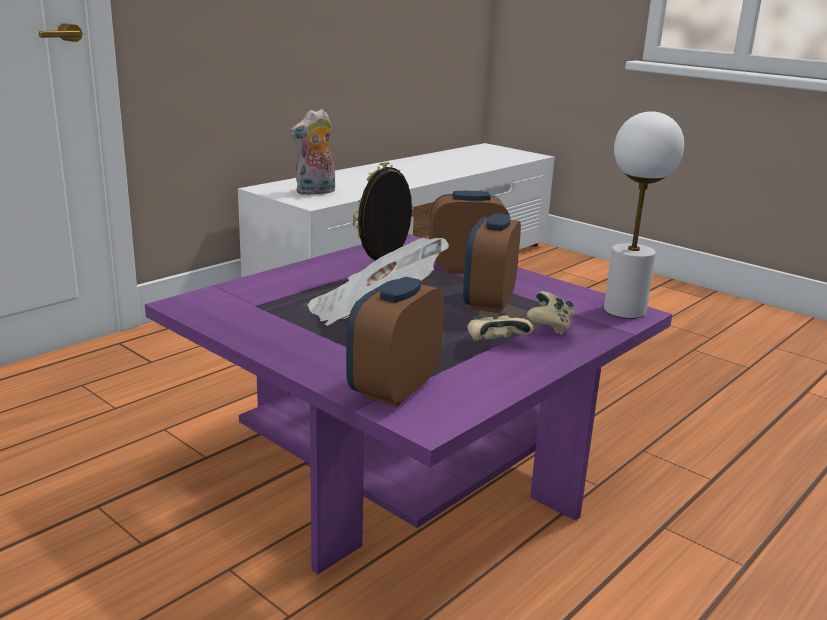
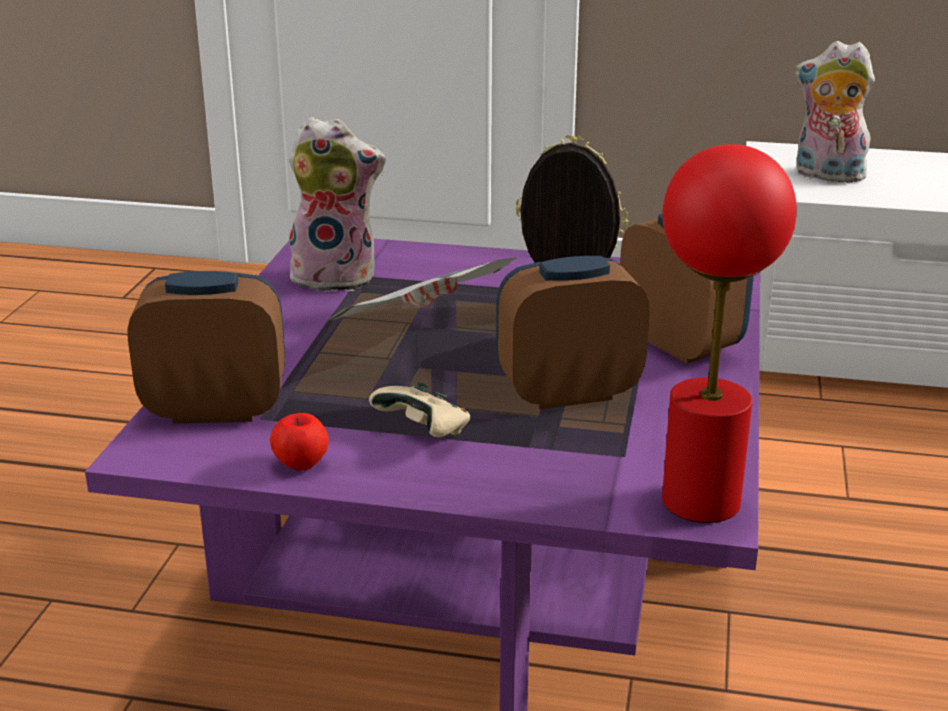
camera: 60 degrees right, 5 degrees up
(247, 311) = (337, 277): none -> plush toy
(497, 382) = (301, 464): none -> apple
(550, 326) = (539, 456): beige game controller -> none
(625, 310) = (702, 501): white table lamp -> red table lamp

